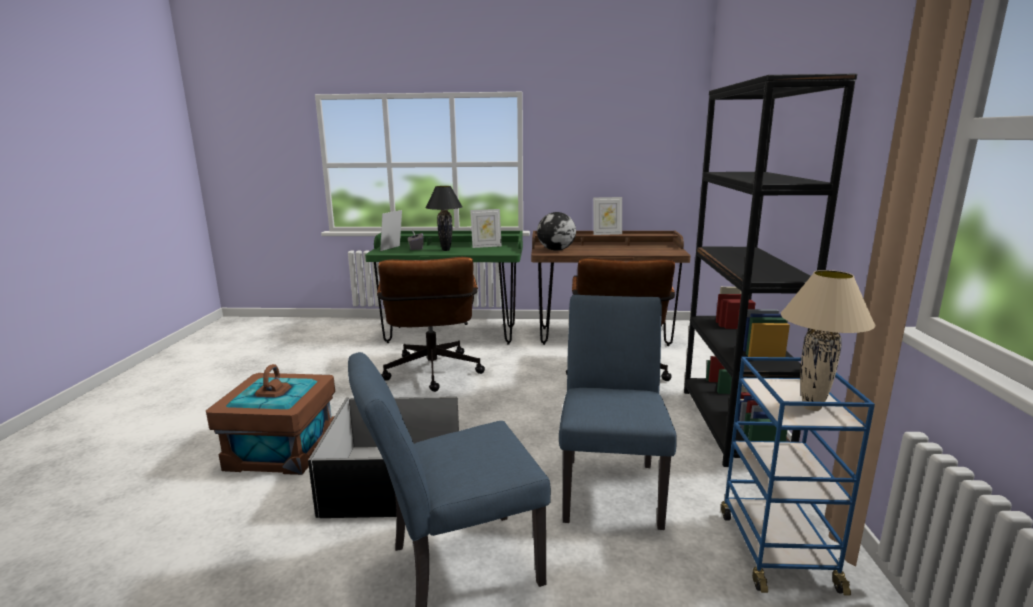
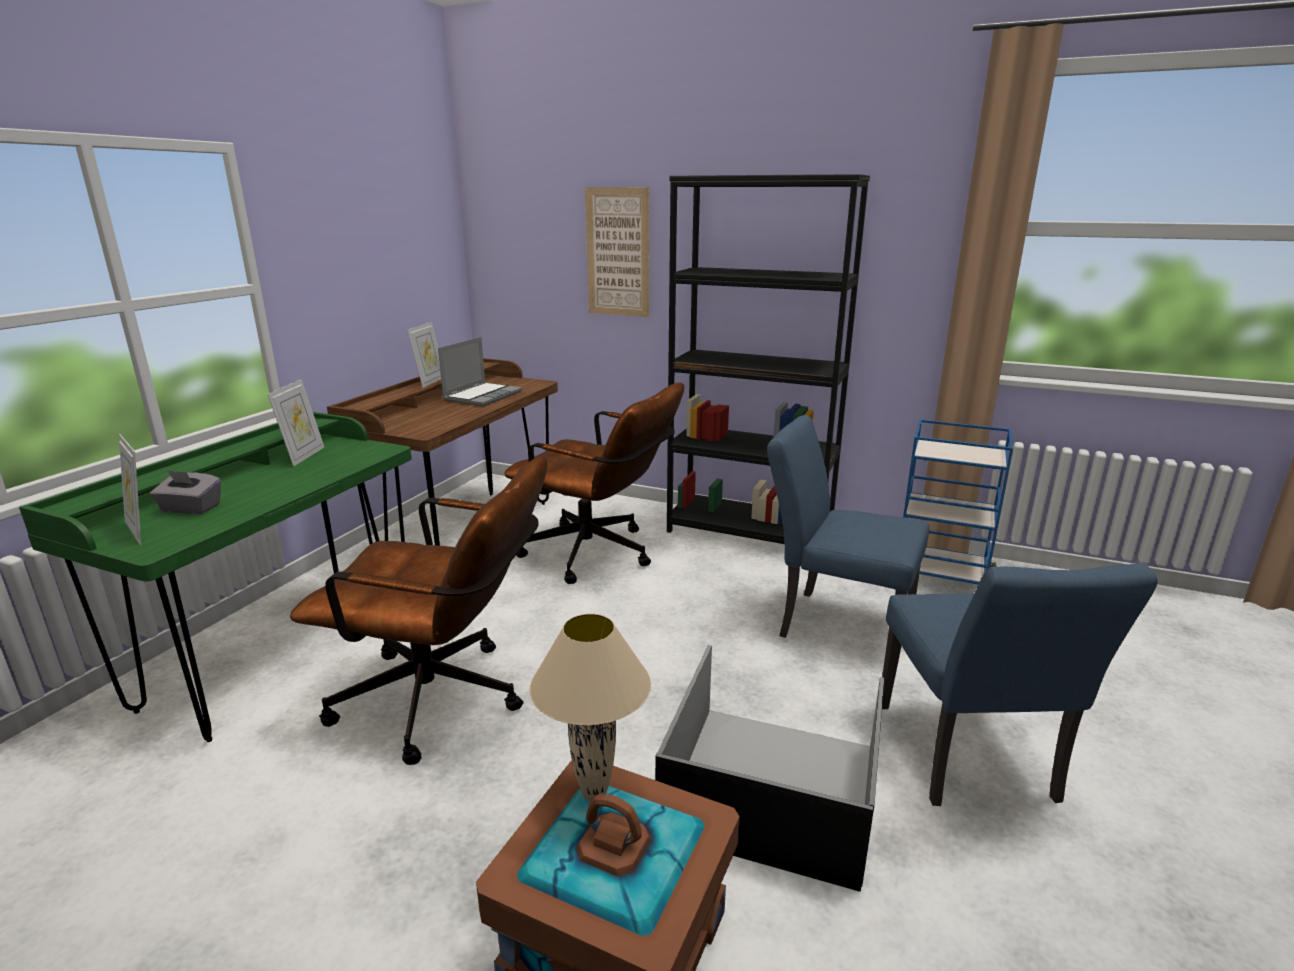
camera: 70 degrees left, 5 degrees up
(446, 250) = (271, 486): black table lamp -> none
(556, 250) = (422, 424): globe -> none
(625, 249) = (483, 396): none -> laptop
(744, 158) = (618, 252): none -> picture
(812, 407) = (975, 451): beige table lamp -> beige table lamp (594, 794)

